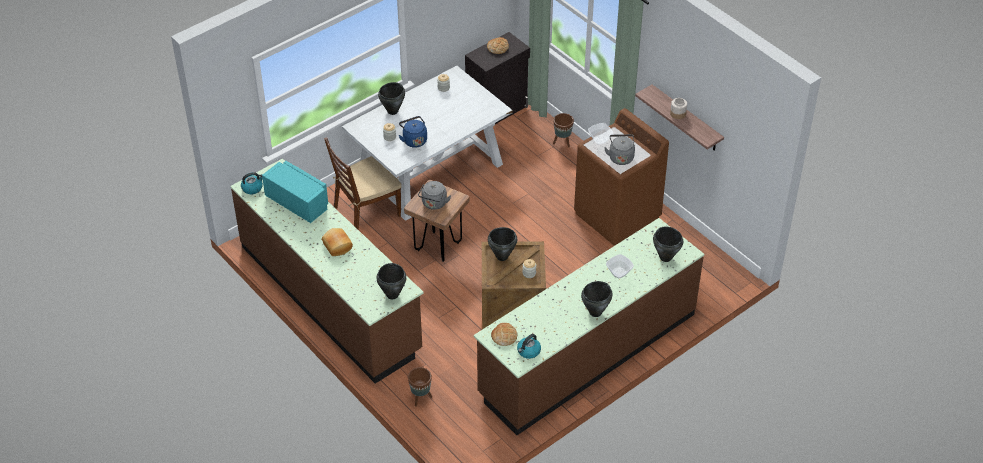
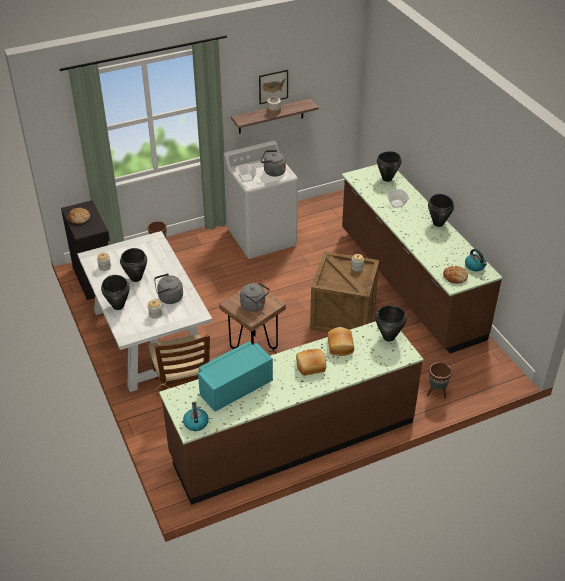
camera: 75 degrees left, 5 degrees down
(369, 262) = (341, 346): none -> bread
(414, 140) = (169, 298): blue kettle -> grey kettle
(501, 256) = (331, 279): black cooking pot -> black cooking pot (135, 278)
(617, 215) = (262, 237): brown washing machine -> white washing machine
(692, 92) = (273, 86): none -> picture

